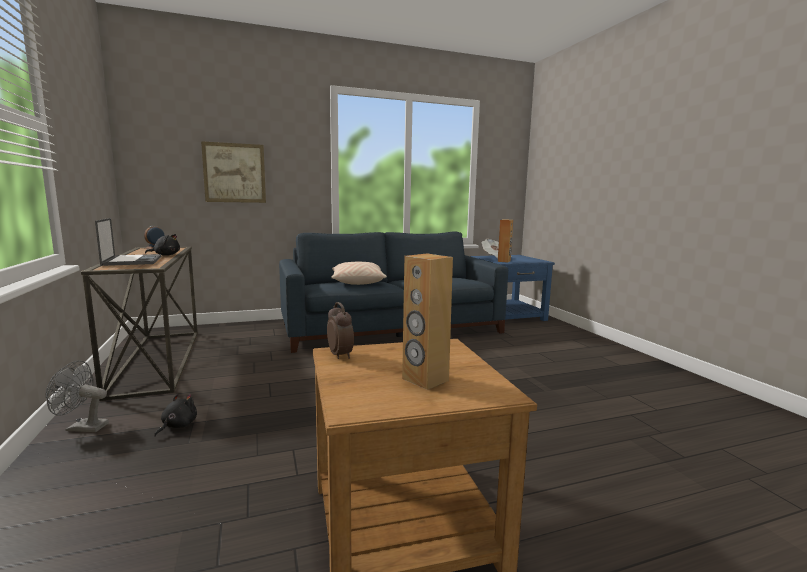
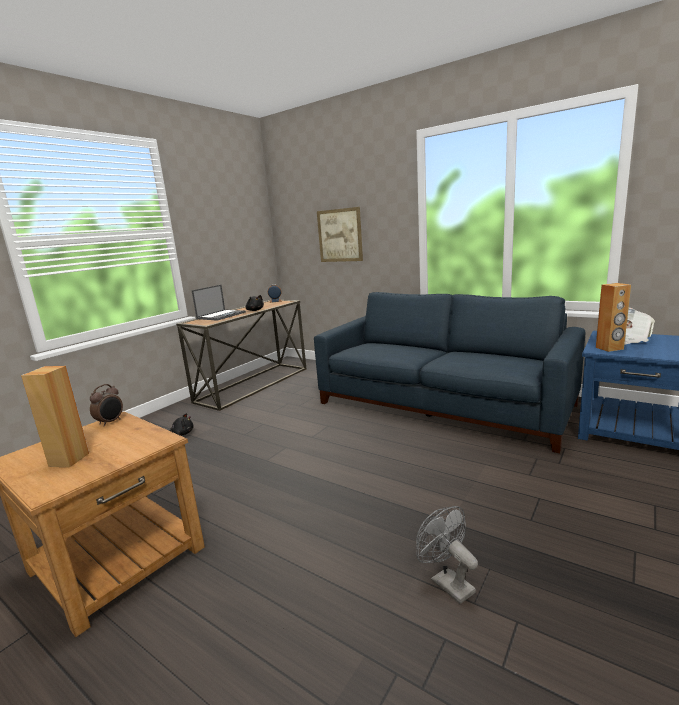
camera: 55 degrees right, 5 degrees up
(81, 427) = (161, 417): grey fan -> grey fan (447, 582)
(357, 282) = (393, 349): beige pillow -> none

